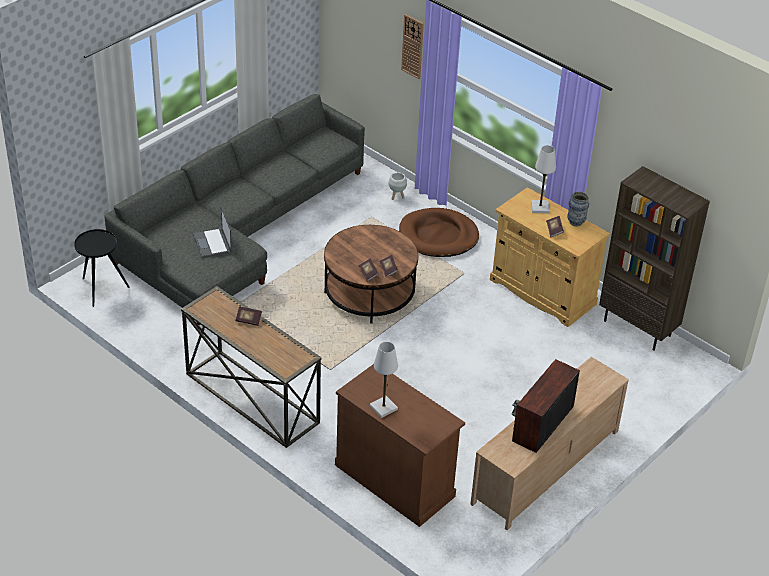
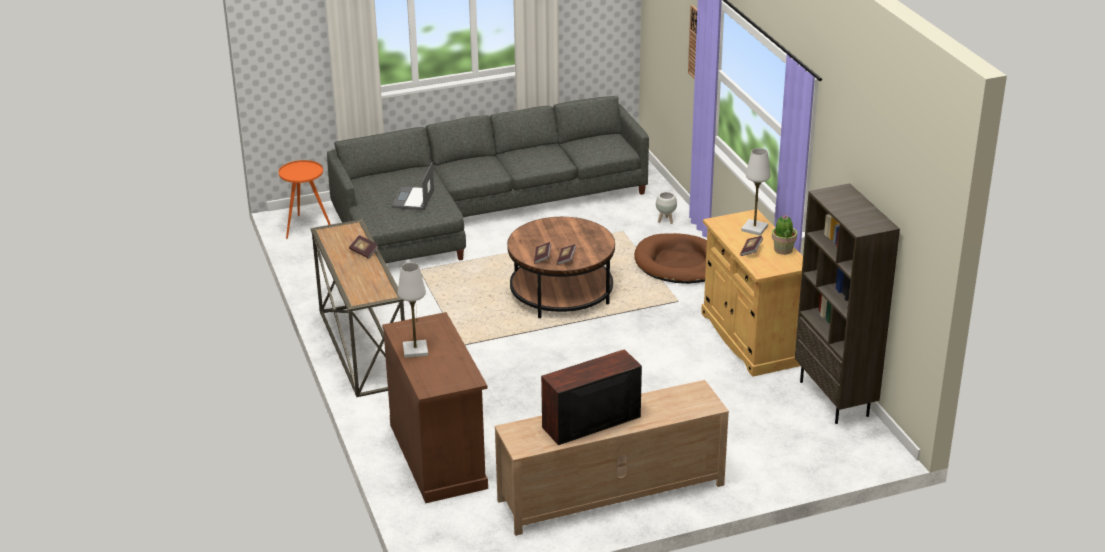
camera: 30 degrees right, 10 degrees down
(101, 289) = (306, 227): black side table -> orange side table
(576, 222) = (783, 250): vase -> potted plant

